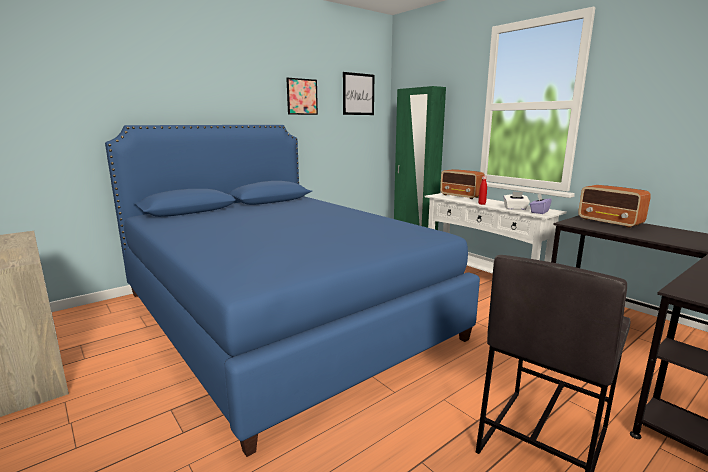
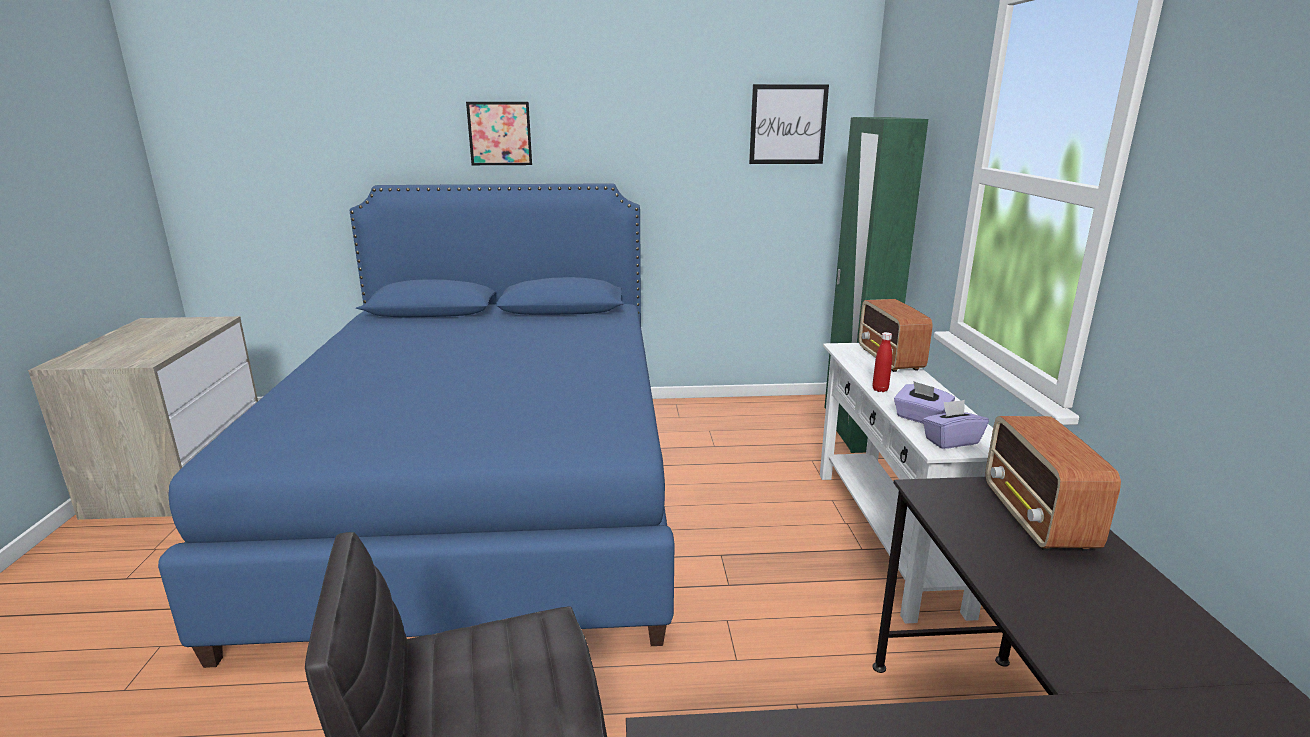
camera: 35 degrees right, 5 degrees up
(302, 96) = (662, 134): picture -> picture (499, 133)
(515, 208) = (920, 418): white tissue box -> purple tissue box

